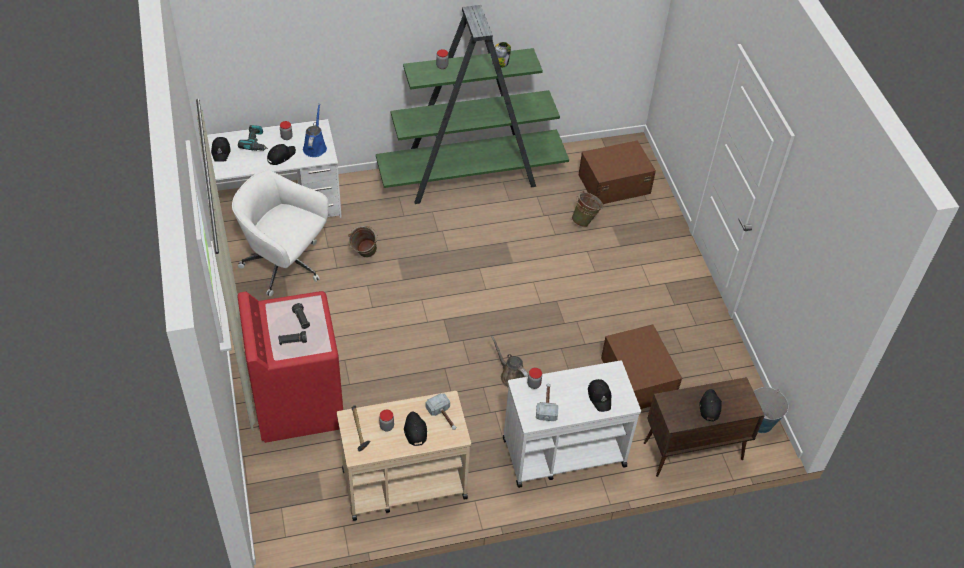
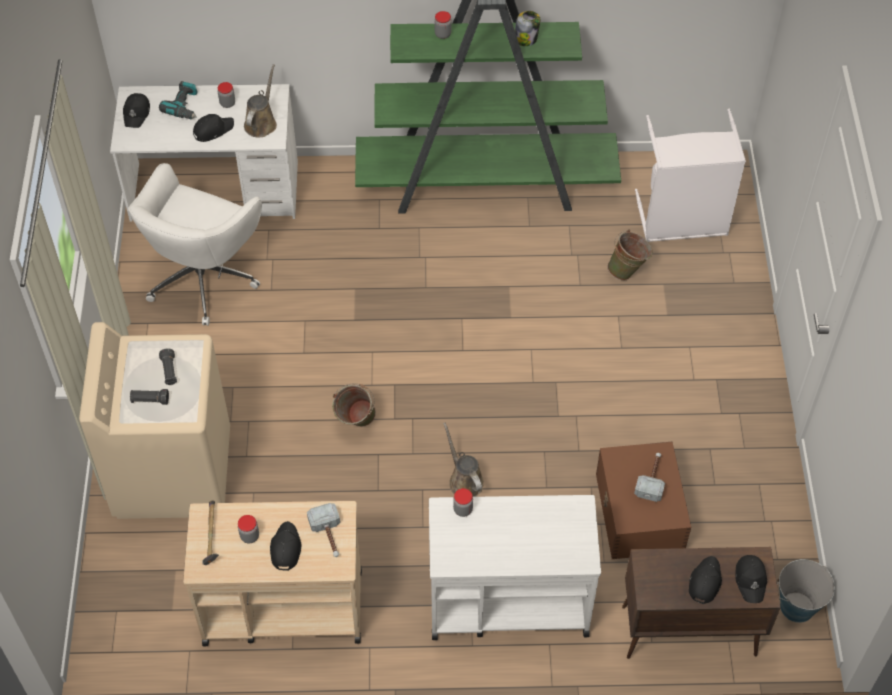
camera: 15 degrees right, 5 degrees up
(285, 265) = (204, 277): white office chair -> white office chair turned 105 degrees counterclockwise
(297, 403) = (173, 471): red washing machine -> beige washing machine
(315, 147) = (261, 122): blue watering can -> brown watering can
(364, 256) = (311, 278): green bucket -> green bucket (355, 423)
(547, 404) = (472, 542): hammer -> hammer (652, 479)
(600, 397) = (549, 543): black cap -> black cap (751, 580)
(613, 184) = (682, 221): brown storage box -> white laundry basket

